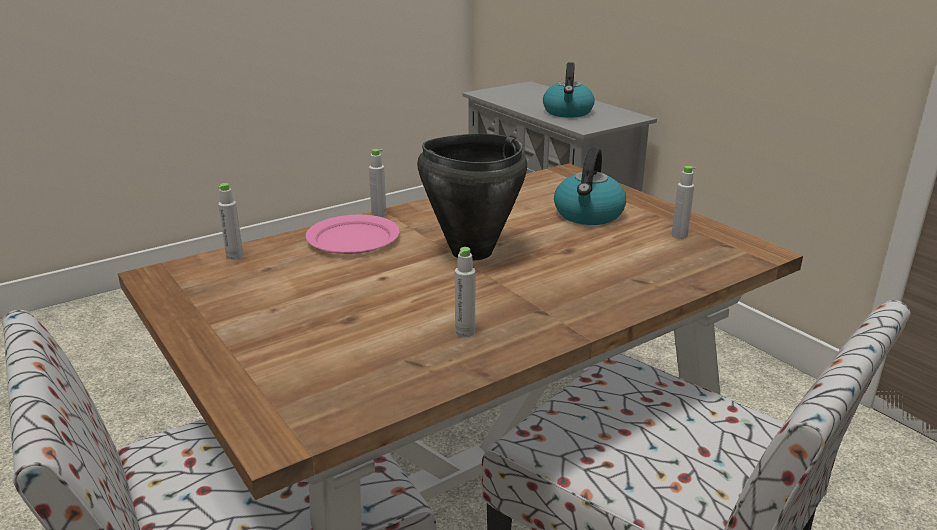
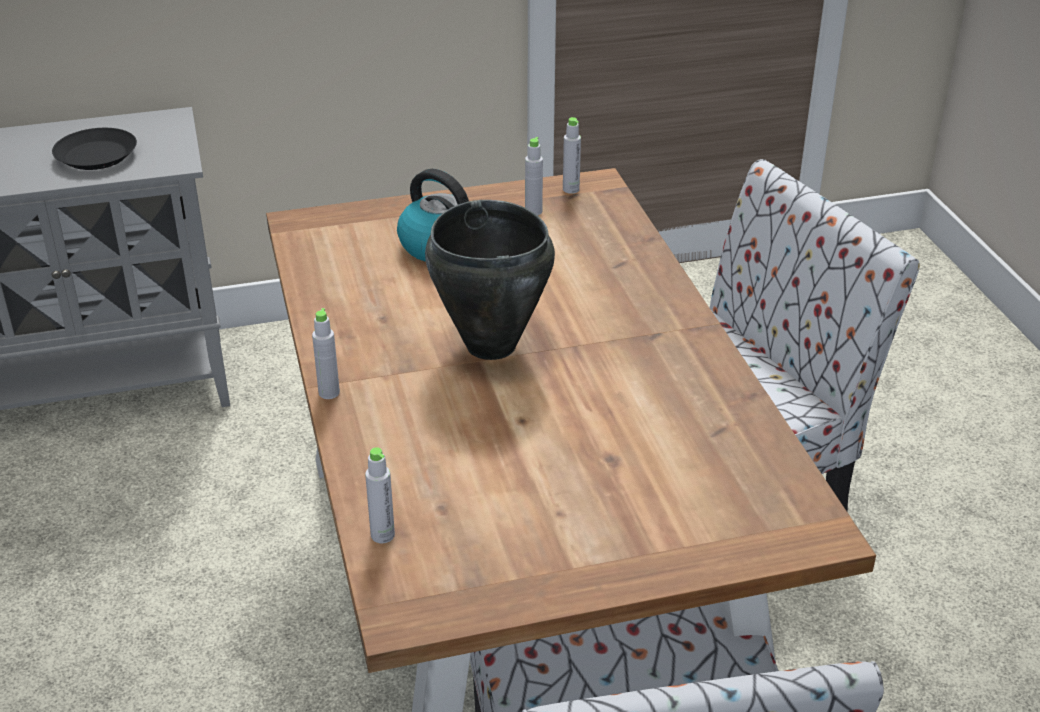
camera: 70 degrees left, 10 degrees up
(353, 238) = (392, 425): pink plate -> none
(465, 332) = (673, 389): grey bottle -> grey bottle (571, 189)
(568, 112) = (96, 155): kettle -> black plate

